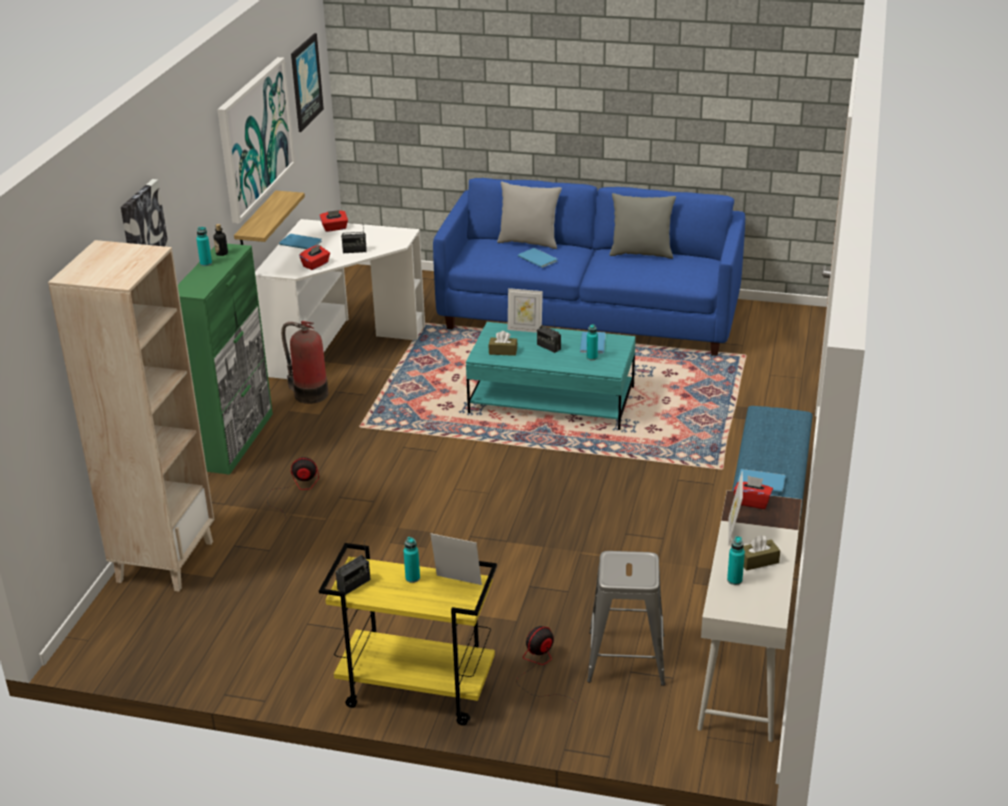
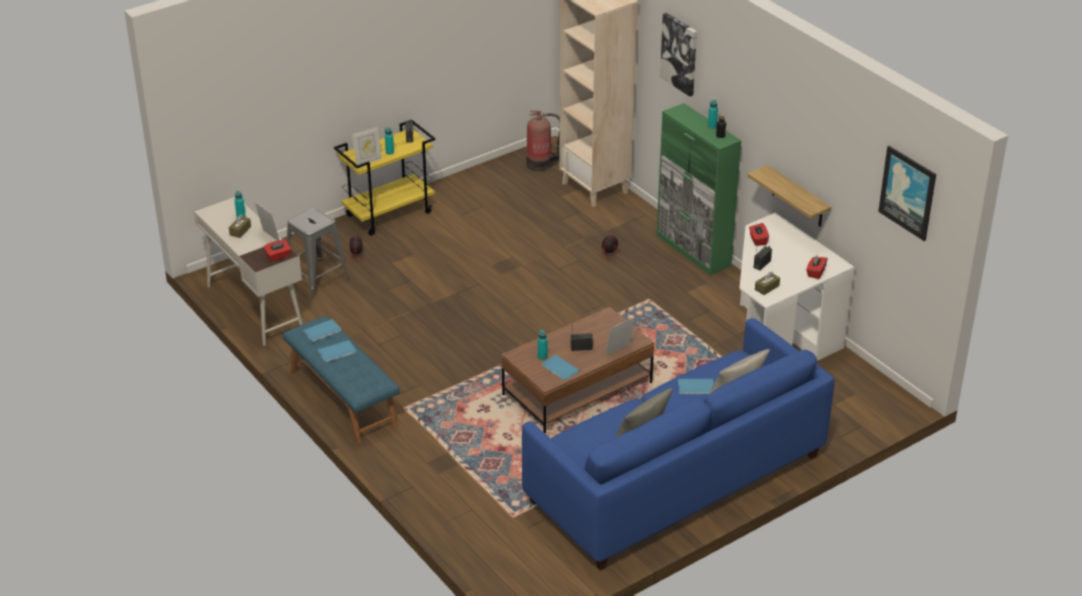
camera: 130 degrees right, 5 degrees up
(255, 138) = (816, 141): picture -> none
(300, 242) = (807, 249): blue book -> blue book (338, 352)
(309, 394) = (719, 299): fire extinguisher -> fire extinguisher (541, 164)
(503, 351) = (601, 327): brown tissue box -> brown tissue box (767, 288)
(552, 400) = (577, 389): turquoise coffee table -> brown coffee table

